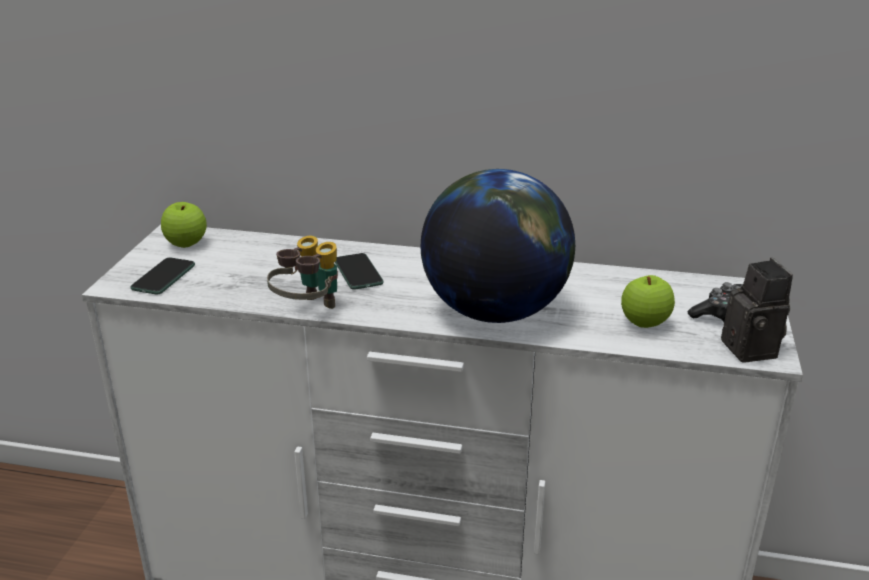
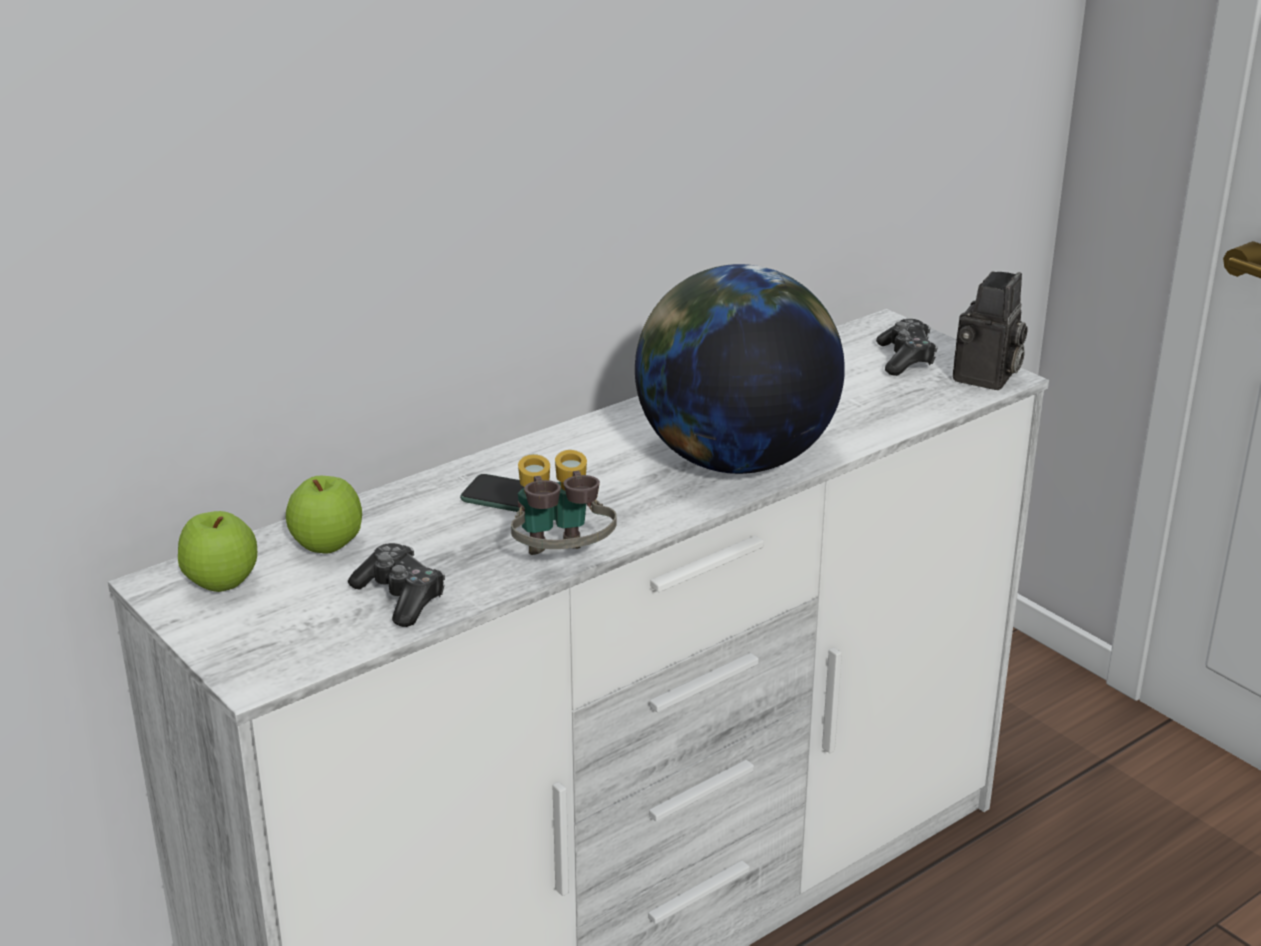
camera: 50 degrees left, 0 degrees up
(163, 277) = (297, 633): phone -> none
(224, 286) = (401, 597): none -> game controller
(644, 323) = (871, 400): apple -> apple (327, 546)
(754, 350) = (986, 378): camera -> camera turned 90 degrees clockwise

